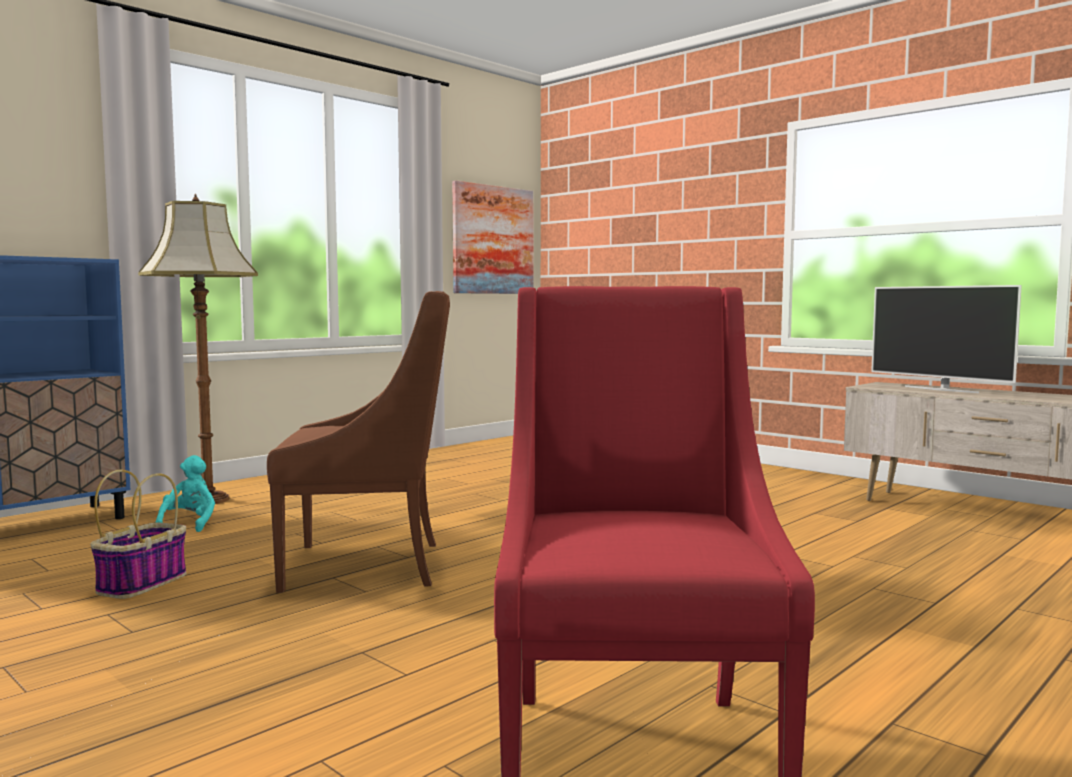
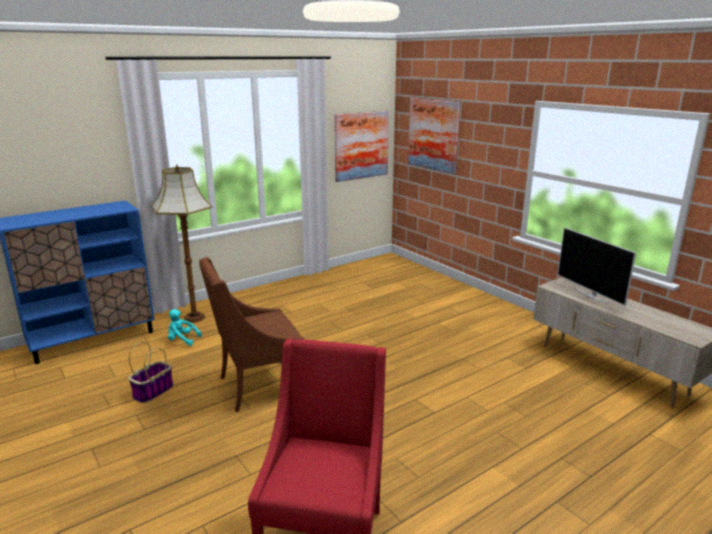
camera: 10 degrees right, 15 degrees up
(190, 524) = (182, 340): turquoise plush toy -> turquoise plush toy turned 90 degrees counterclockwise
(370, 565) = (258, 386): brown armchair -> brown armchair turned 150 degrees clockwise
(612, 216) = (433, 135): none -> picture

